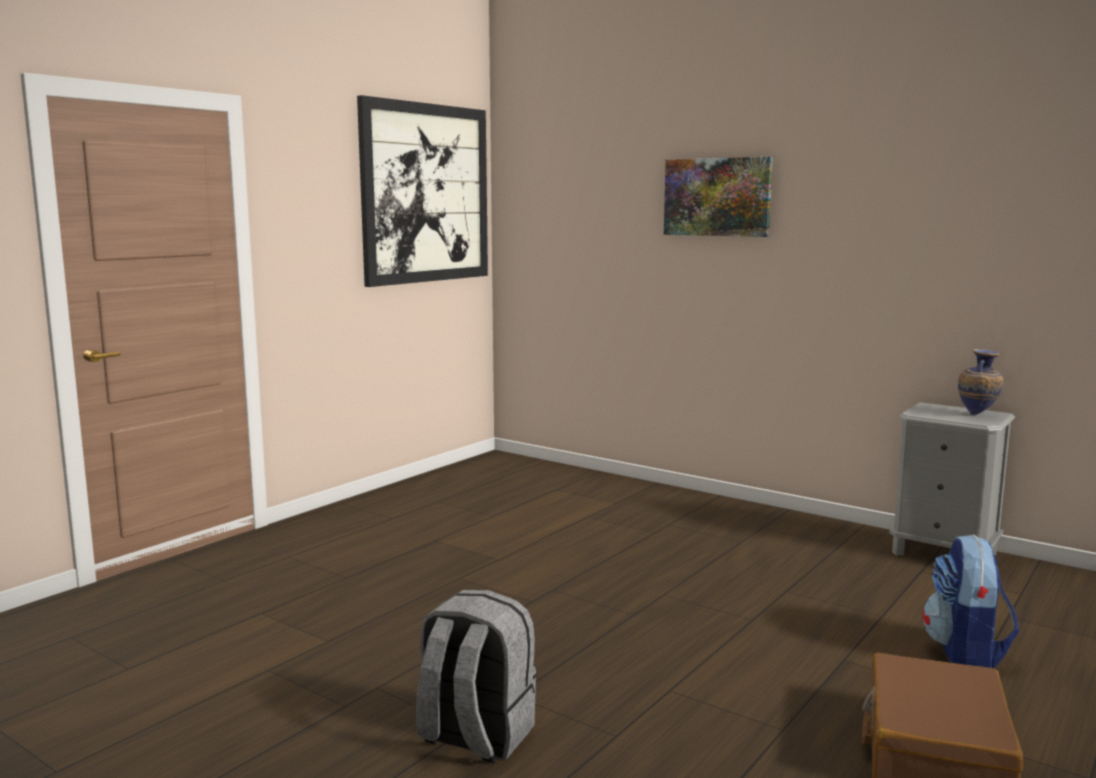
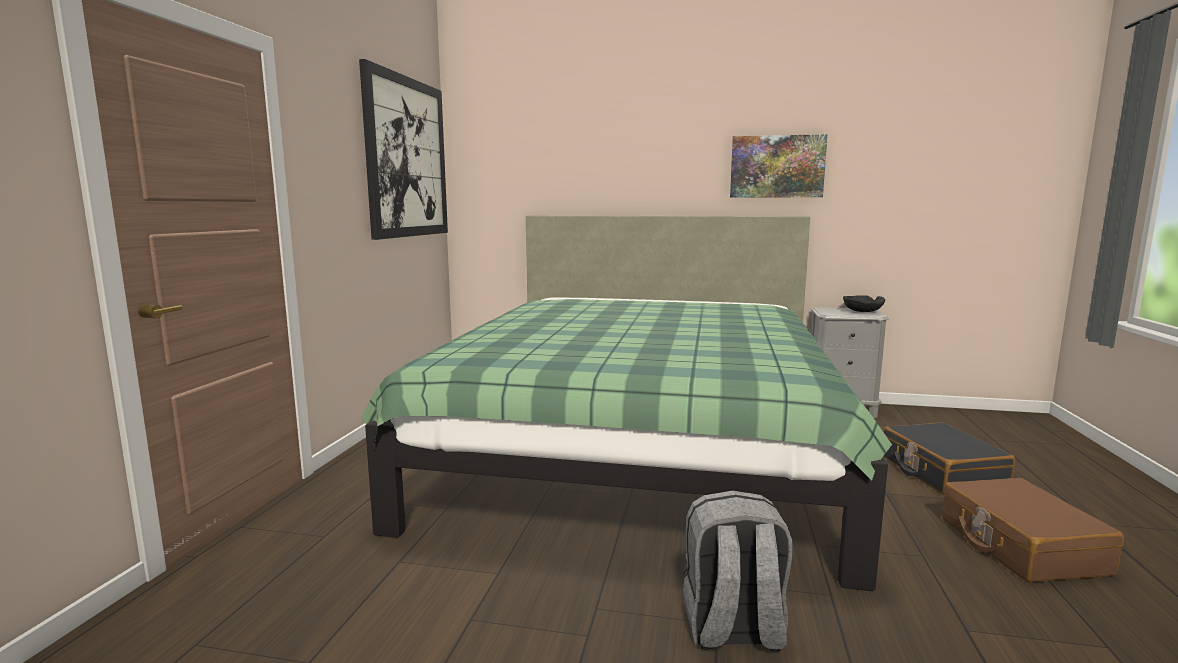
camera: 25 degrees left, 0 degrees up
(599, 558) = (637, 450): none -> green bed
(717, 197) = (654, 164): picture -> picture (777, 166)
(965, 653) = (941, 472): backpack -> black suitcase
(977, 415) = (862, 311): vase -> black bowl

